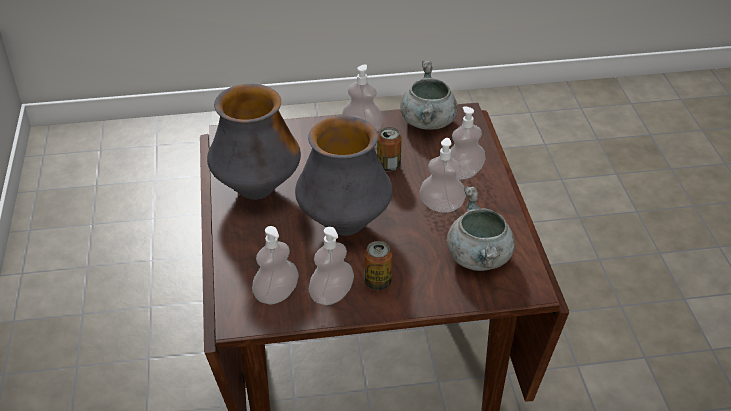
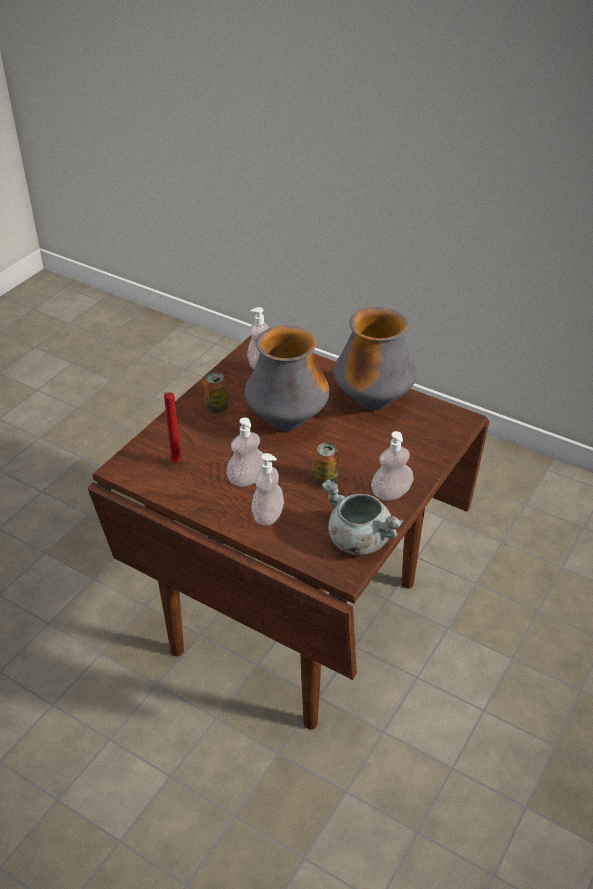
camera: 130 degrees right, 0 degrees up
(331, 295) = (231, 385): soap dispenser -> none
(480, 258) = (175, 464): grey cooking pot -> red candle

